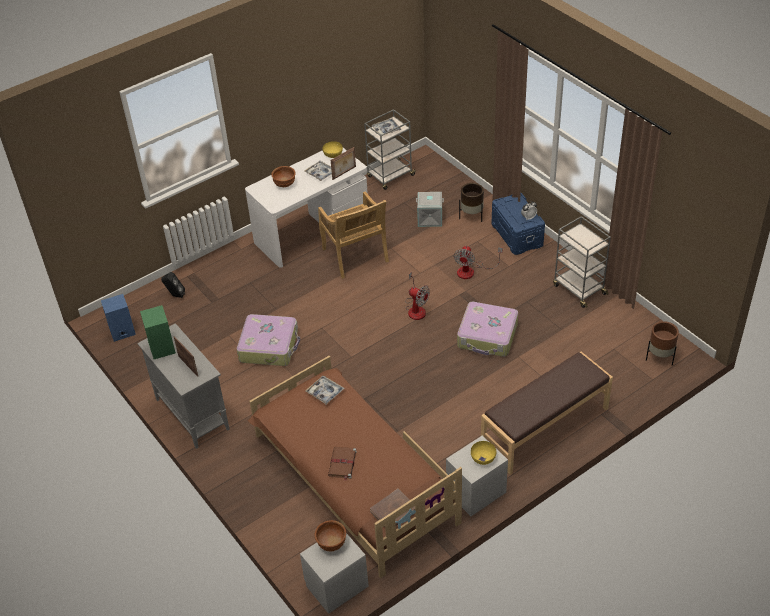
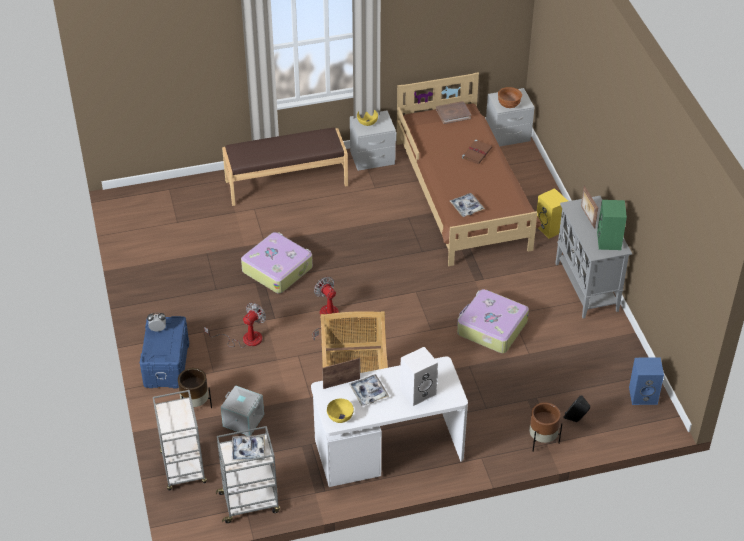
camera: 160 degrees left, 0 degrees up
(245, 469) = (550, 228): none -> yellow speaker
(284, 184) = (418, 391): brown bowl -> white speaker
(578, 289) = (157, 284): grey cart -> grey cart (183, 468)
(660, 357) = (146, 203): brown planter -> brown planter (542, 441)

